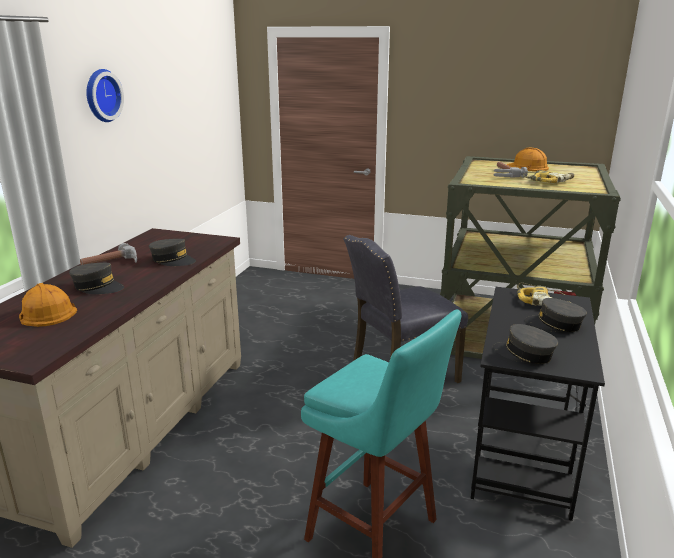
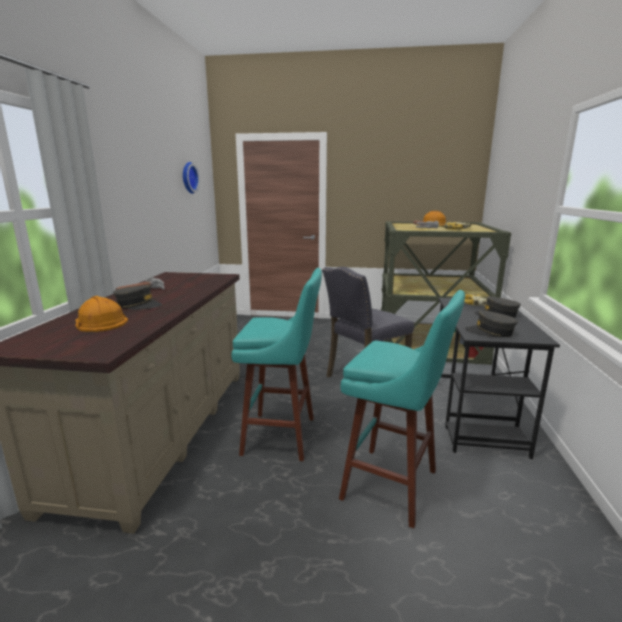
camera: 10 degrees left, 5 degrees down
(101, 95) = (124, 162): wall clock -> wall clock (188, 177)
(173, 260) = (193, 287): grey cap -> none
(267, 451) = (282, 436): none -> turquoise stool

